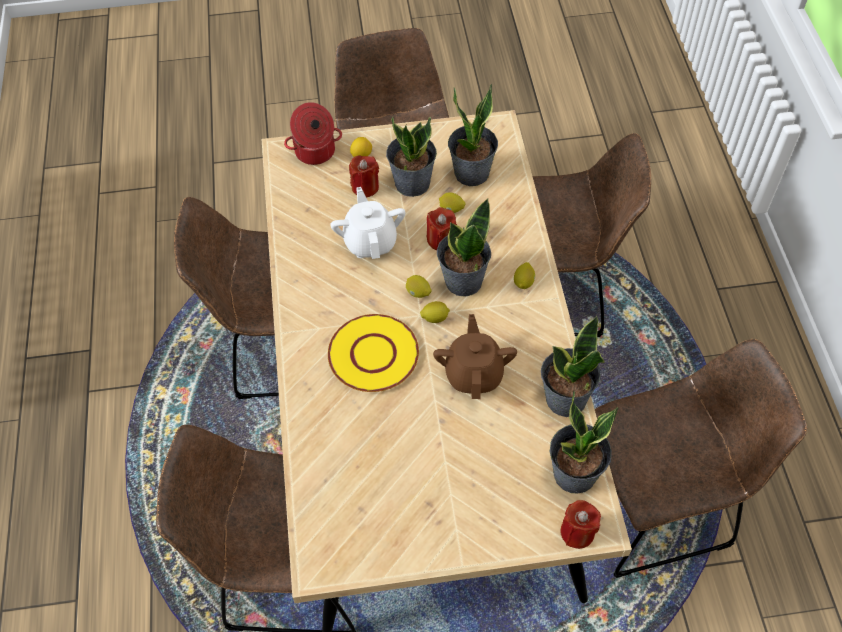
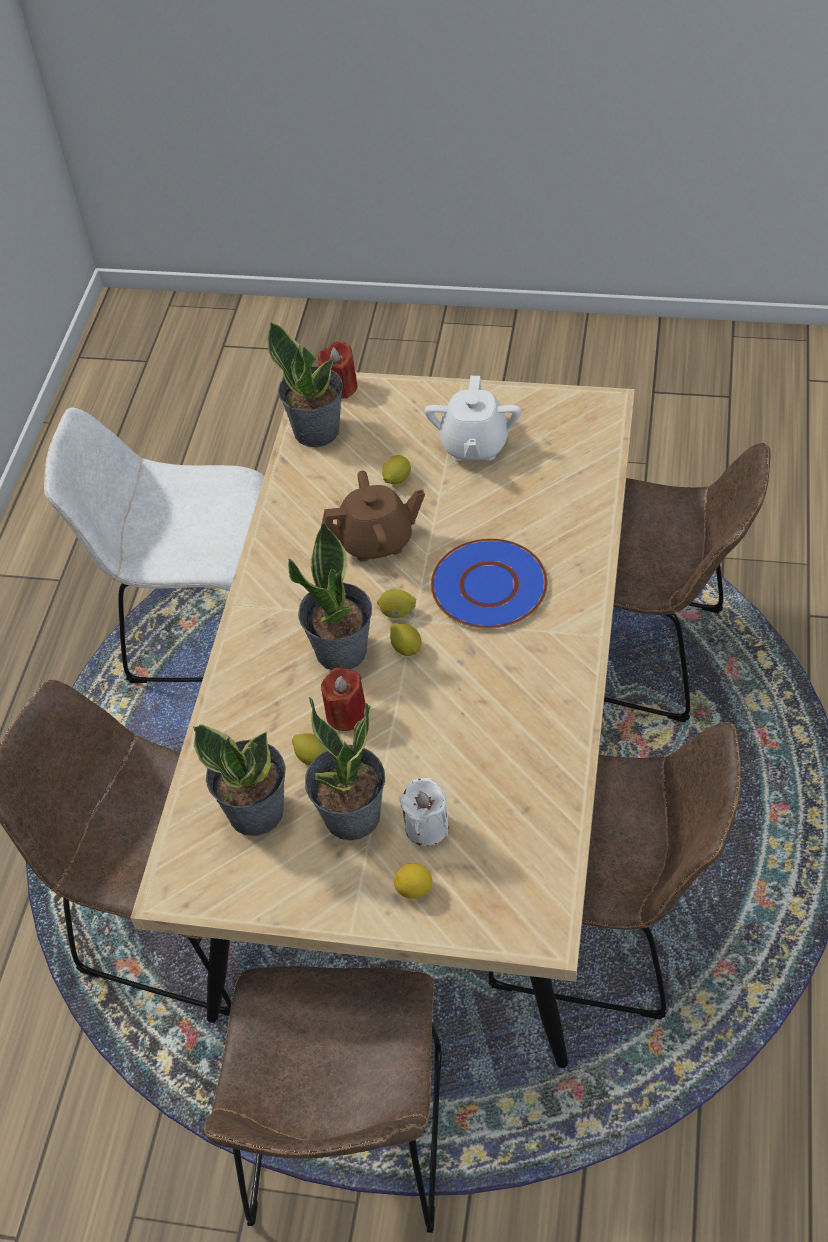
camera: 160 degrees left, 5 degrees down
(315, 152) = (489, 915): cooking pot -> none
(365, 187) = (426, 827): red candle -> white candle
(370, 242) = (446, 734): white teapot -> white teapot (474, 445)
(373, 353) = (489, 586): yellow plate -> blue plate
(474, 373) = (376, 541): brown teapot -> brown teapot turned 120 degrees counterclockwise
(524, 282) = (265, 632): lemon -> lemon (396, 479)
(565, 399) = (288, 496): potted plant -> none
(659, 504) = (198, 627): brown chair -> white chair

